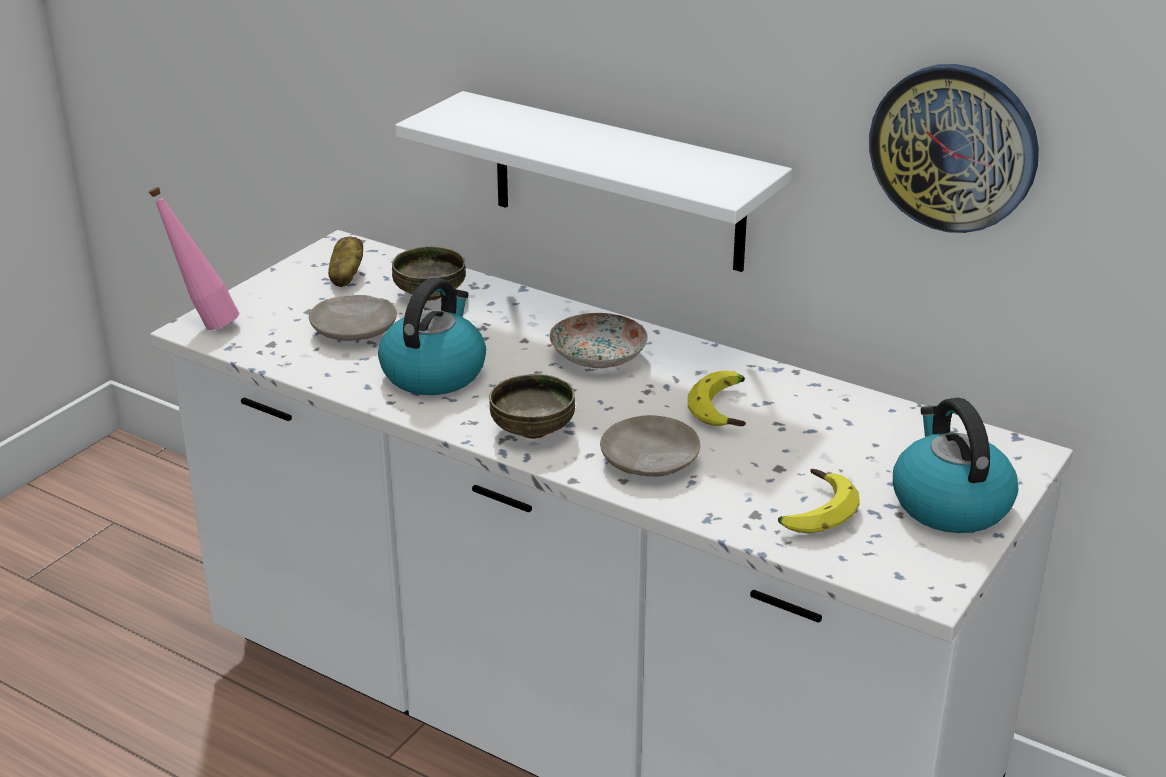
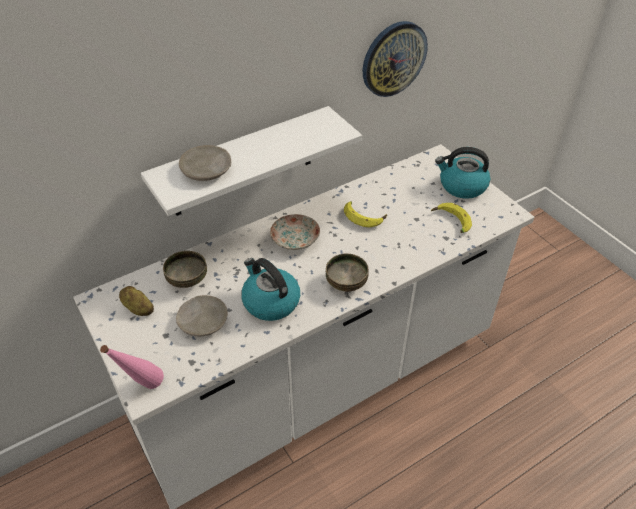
camera: 65 degrees left, 15 degrees up
(649, 461) = (391, 254): beige plate -> beige plate (206, 170)

